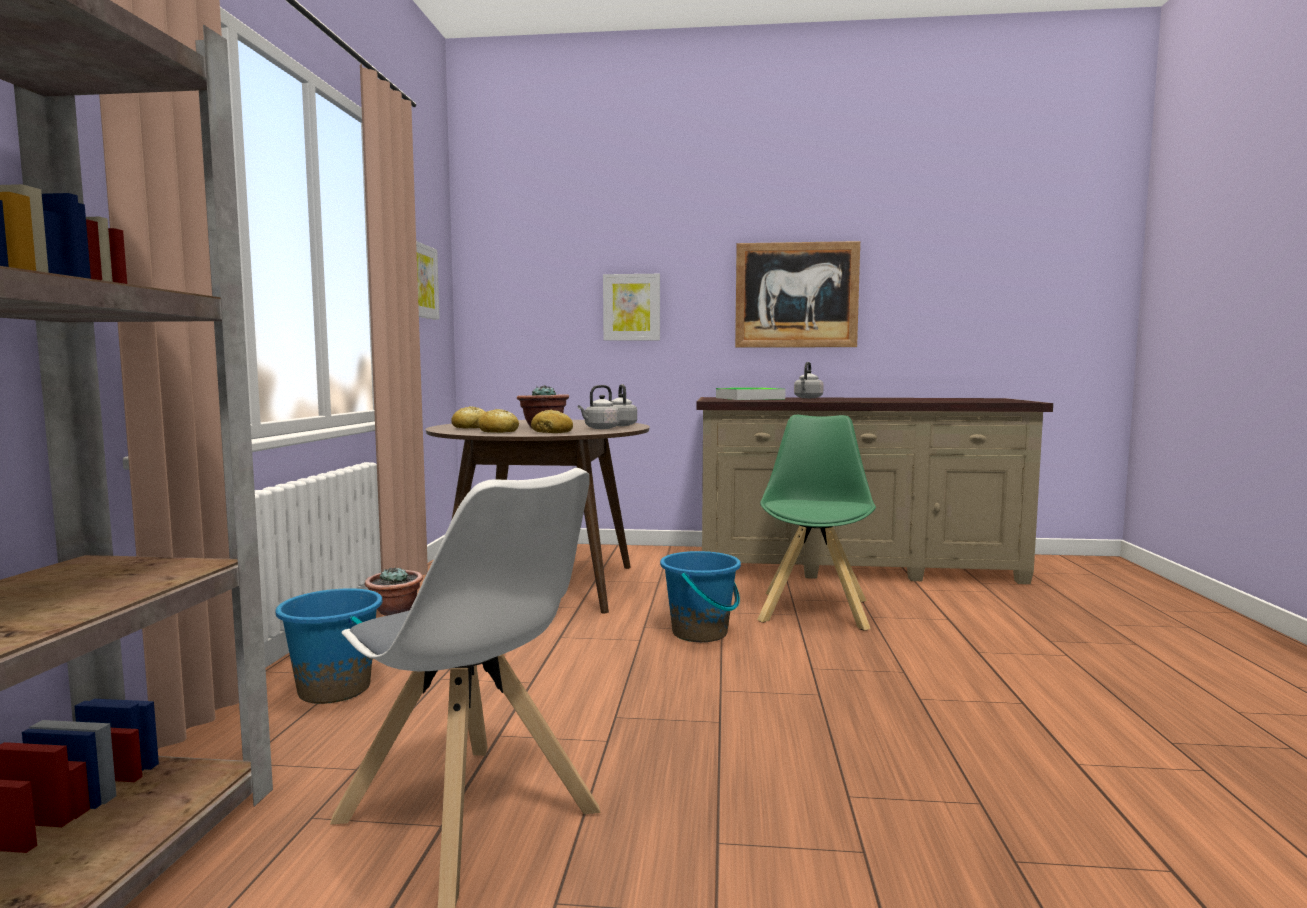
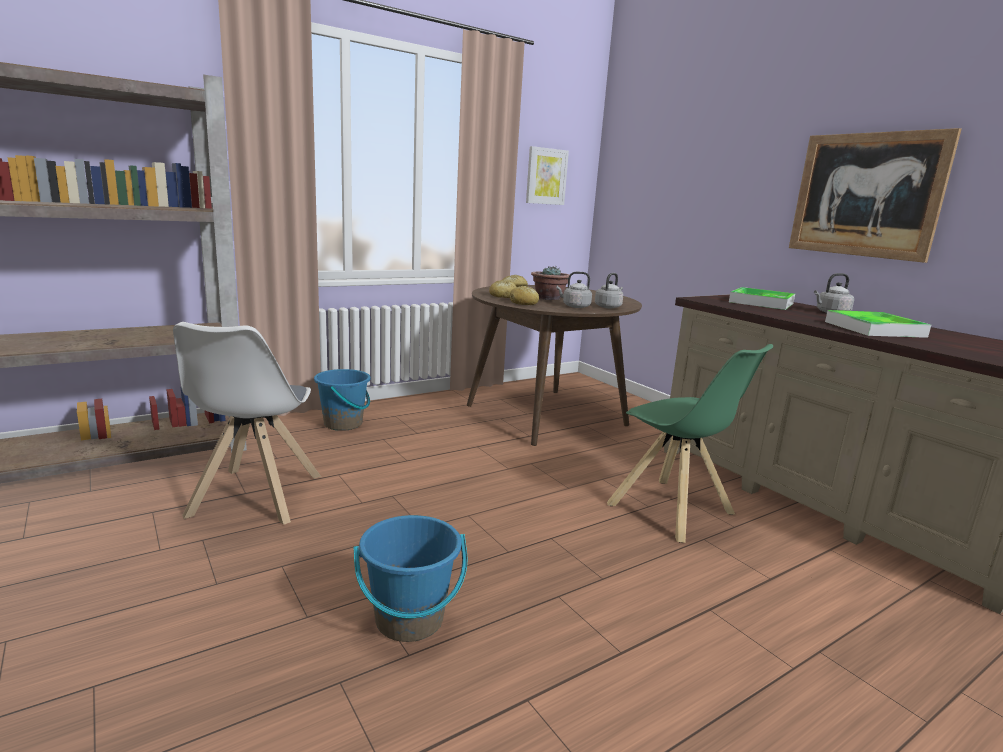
camera: 50 degrees right, 10 degrees up
(395, 611) = (447, 399): potted plant -> none
(631, 307) = (709, 200): picture -> none
(700, 633) = (550, 483): blue bucket -> blue bucket (409, 620)
(814, 609) = (673, 510): green chair -> green chair turned 75 degrees clockwise
(876, 400) = (874, 329): none -> tray

